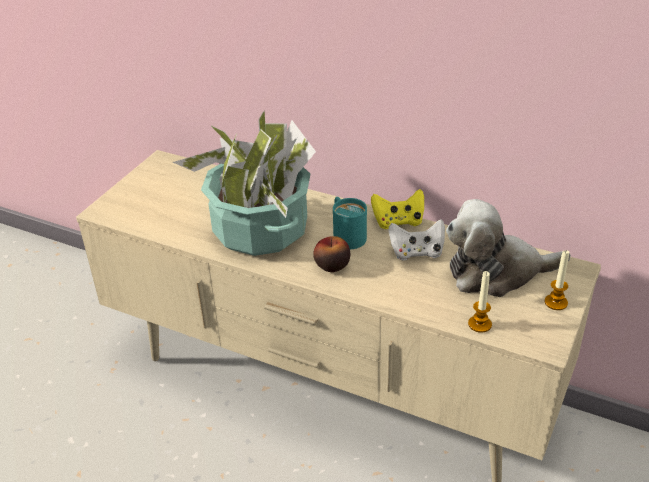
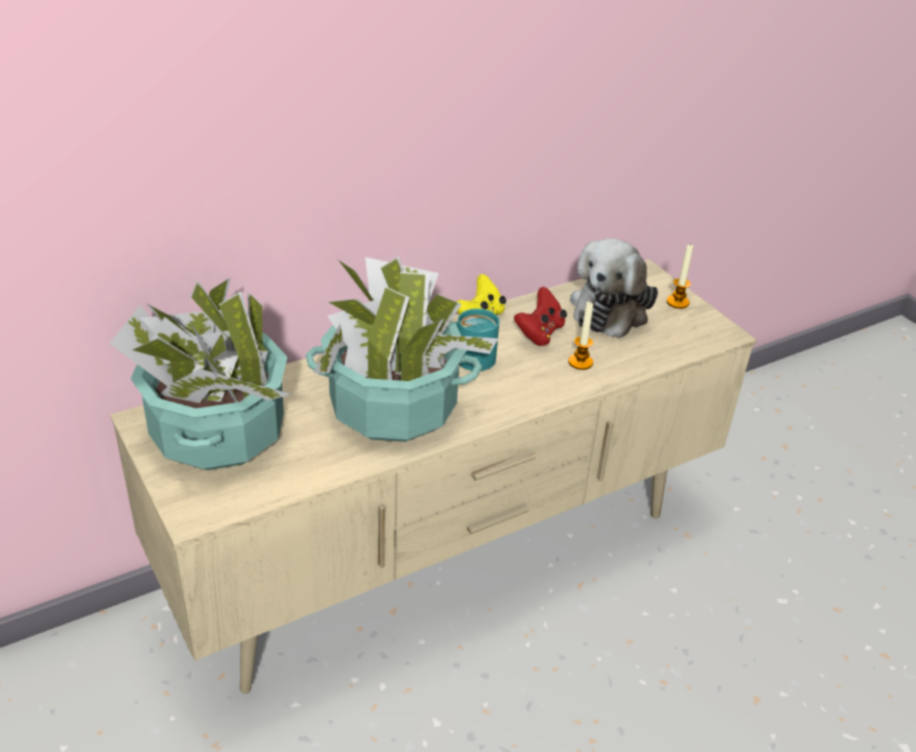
camera: 60 degrees left, 0 degrees up
(174, 185) = (218, 432): none -> potted plant
(332, 265) = (506, 388): apple -> none
(417, 253) = (540, 333): white game controller -> red game controller
(479, 324) = (671, 351): candle -> candle (580, 362)

